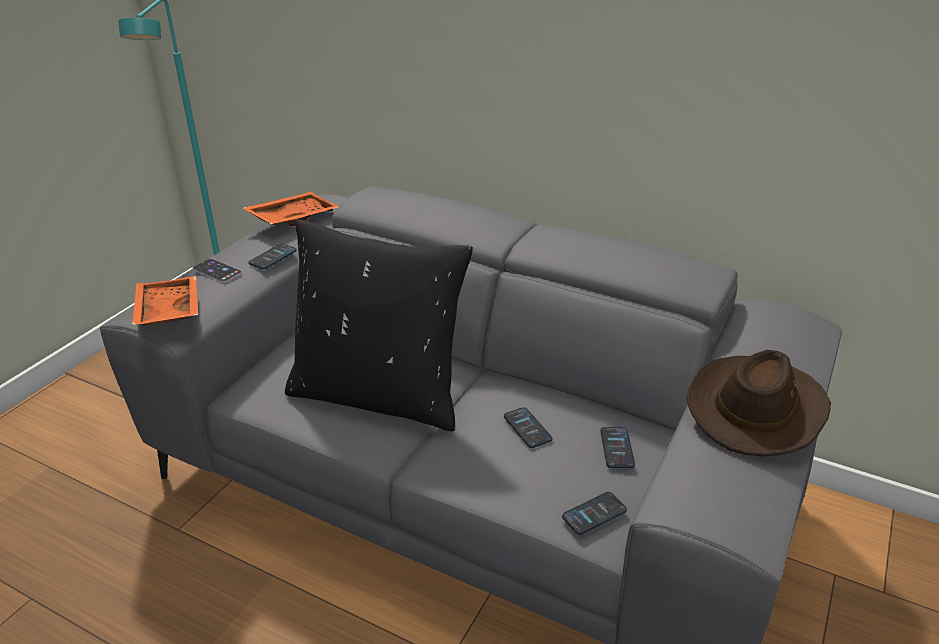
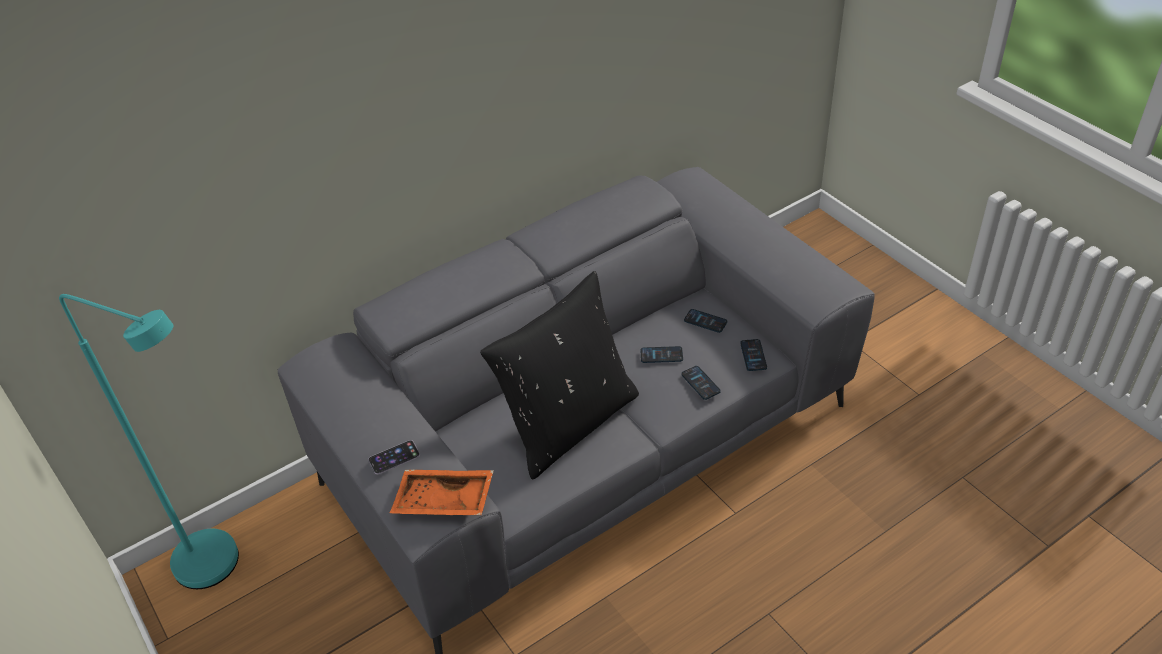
camera: 60 degrees left, 10 degrees up
(273, 257) = (399, 415): phone -> phone (700, 383)
(292, 218) = (333, 386): orange tray -> none
(756, 408) = (759, 236): brown hat -> none

